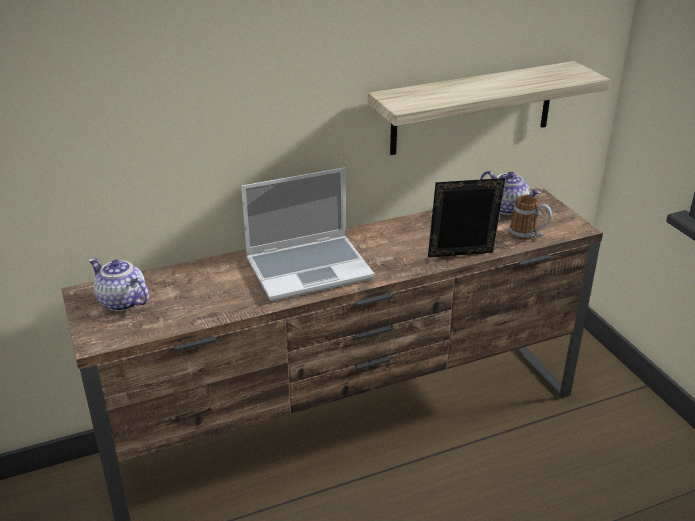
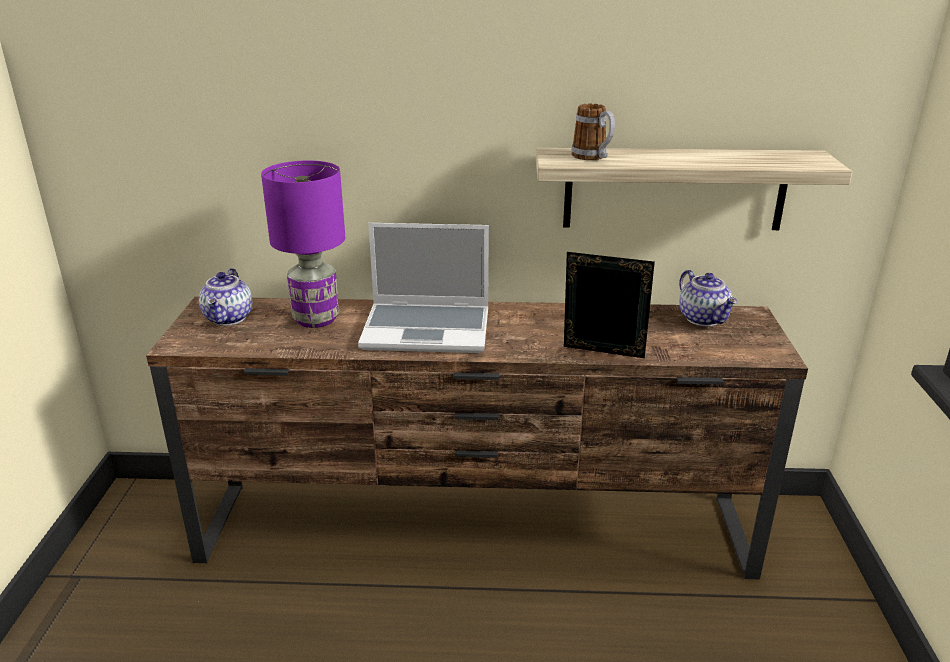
camera: 25 degrees right, 5 degrees down
(121, 302) = (229, 318): teapot -> teapot turned 150 degrees counterclockwise
(204, 283) = (317, 319): none -> purple table lamp
(528, 235) = (704, 350): mug -> mug (593, 157)

